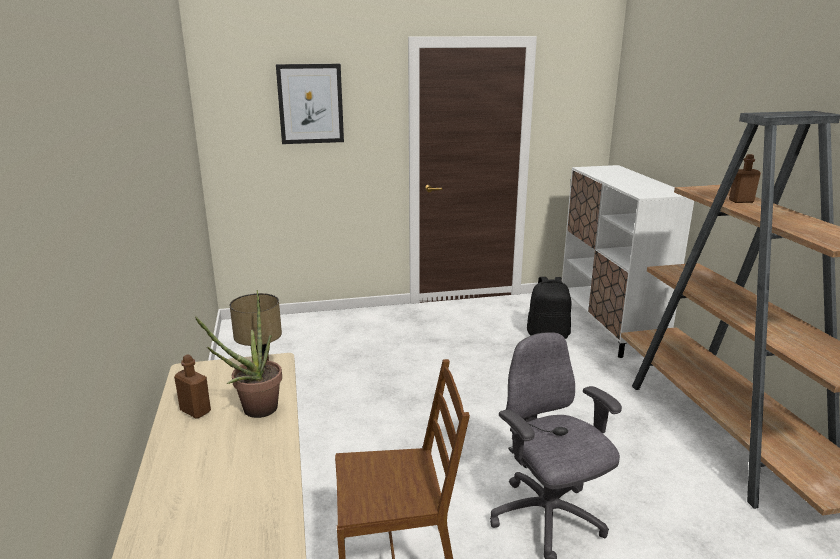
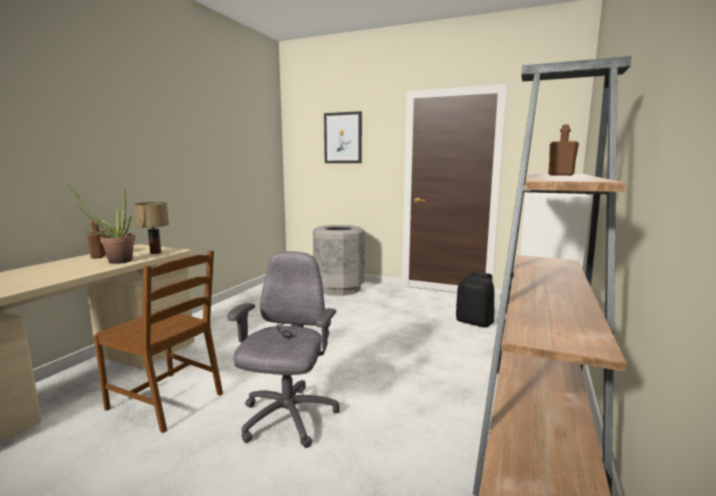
camera: 35 degrees right, 10 degrees down
(342, 329) = (339, 289): none -> grey trash can

